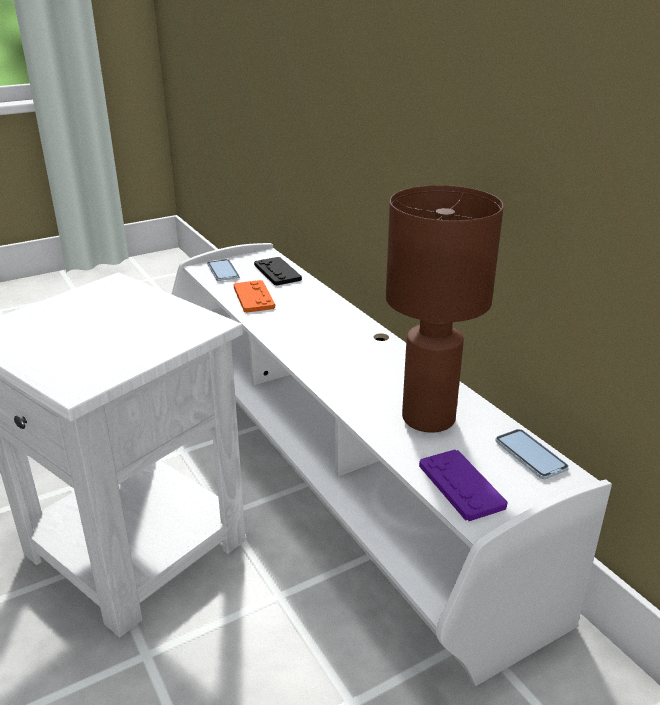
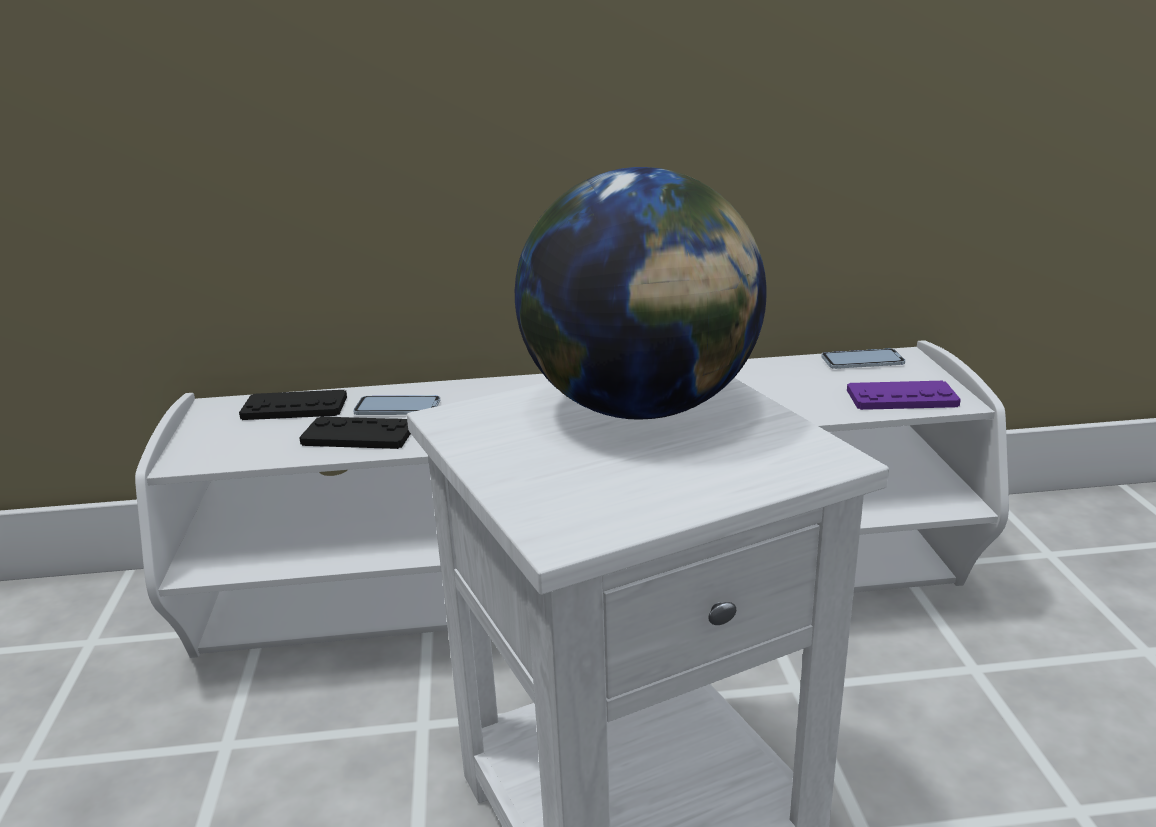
camera: 65 degrees left, 5 degrees down
(137, 324) = (642, 408): none -> globe
(223, 271) = (226, 446): phone -> phone (397, 408)
(253, 297) = (358, 435): orange game controller -> black game controller
(427, 417) = (770, 388): brown table lamp -> none

